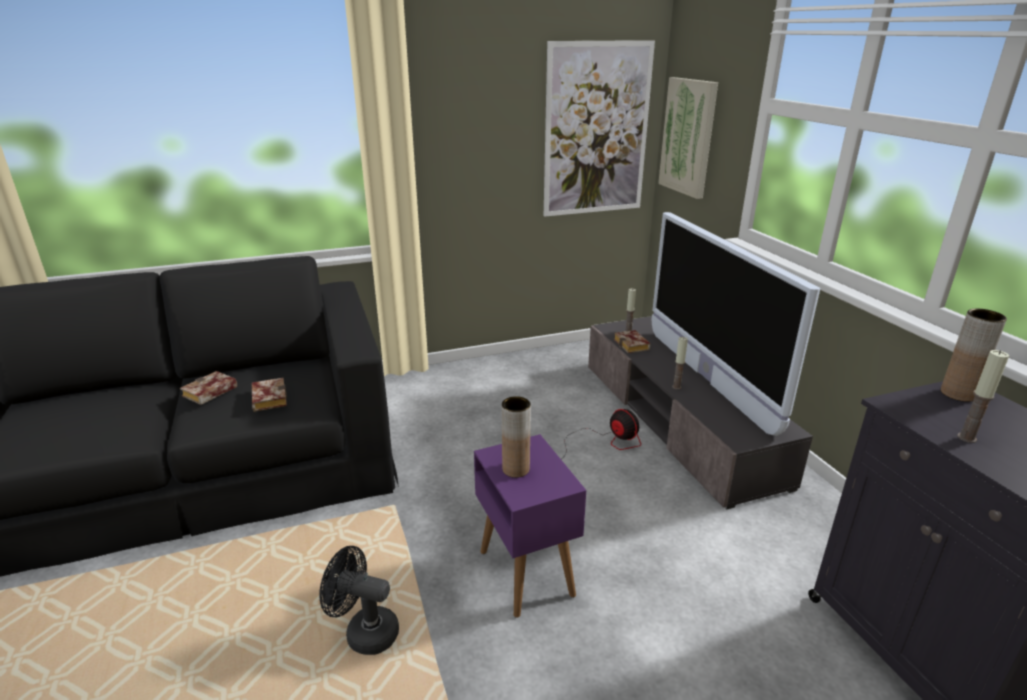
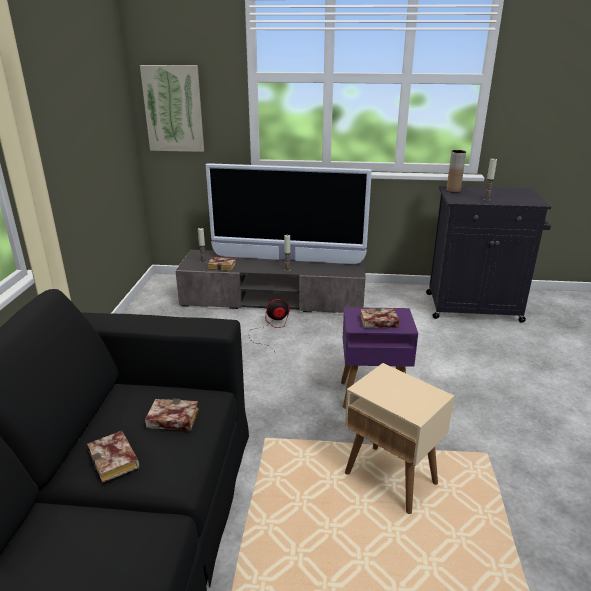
camera: 65 degrees left, 0 degrees up
(364, 632) = (391, 478): black fan -> beige side table
(516, 469) = (377, 322): brown vase -> book
(596, 130) = (109, 115): picture -> none

